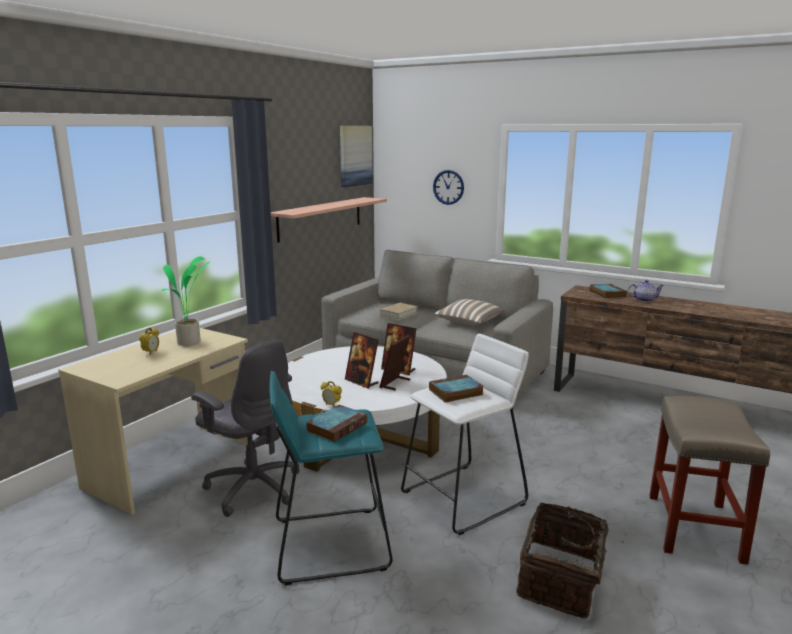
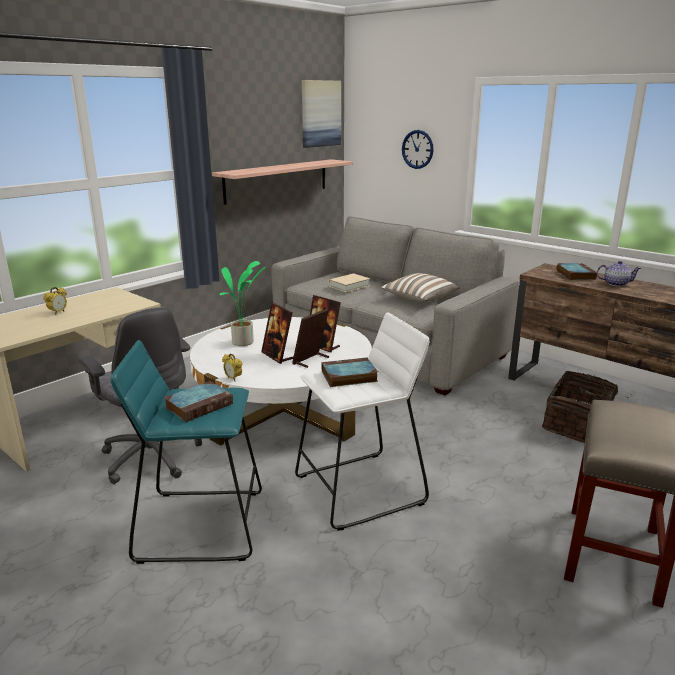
camera: 10 degrees right, 5 degrees up
(190, 342) = (102, 304): potted plant -> potted plant (244, 343)
(561, 581) = (429, 598): basket -> basket (577, 425)

